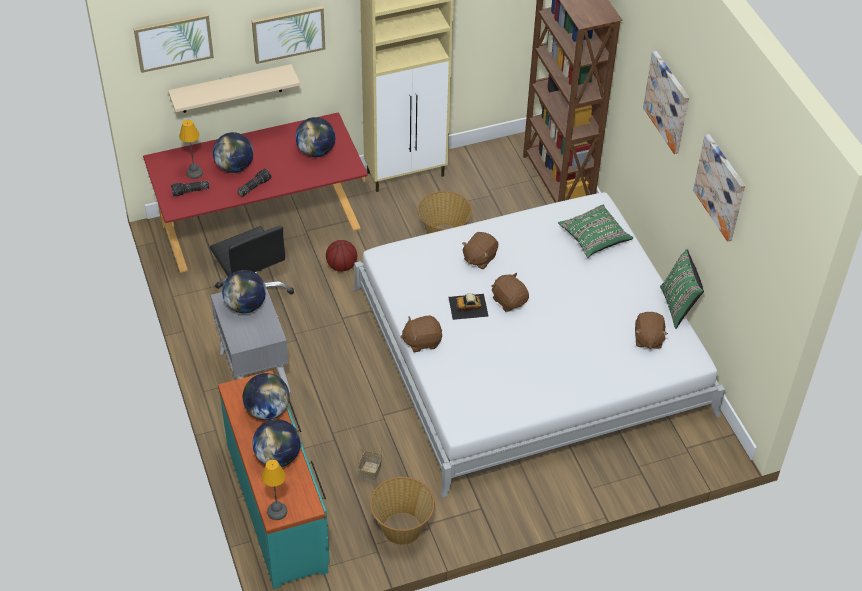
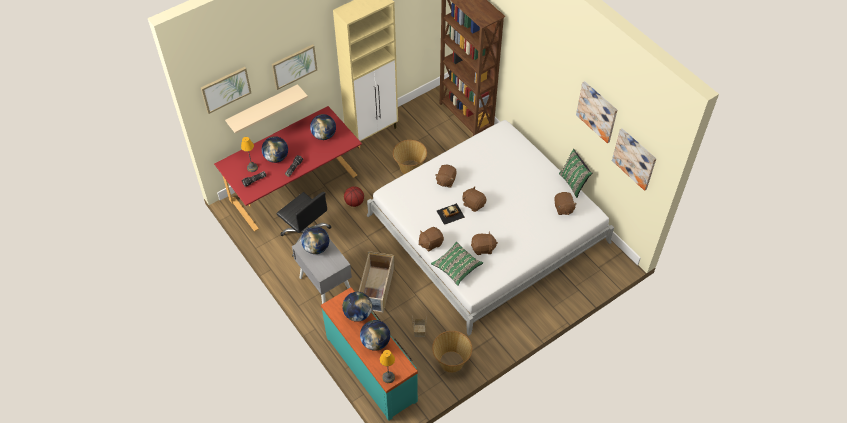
camera: 15 degrees left, 5 degrees up
(327, 396) = (376, 289): none -> beige storage box
(500, 368) = (483, 248): none -> brown plush toy
(594, 238) = (509, 151): green pillow -> green pillow (456, 267)
(668, 102) = (548, 63): picture -> picture (634, 158)

